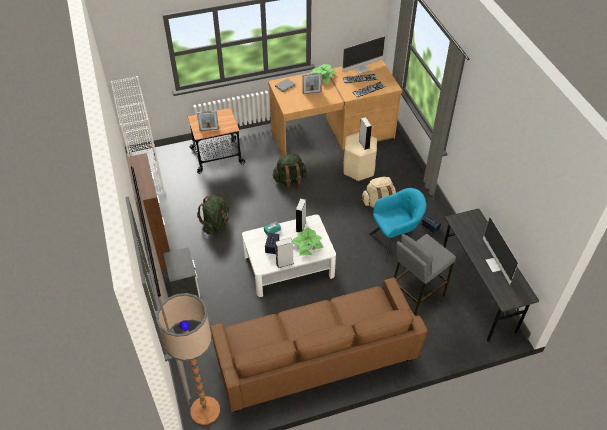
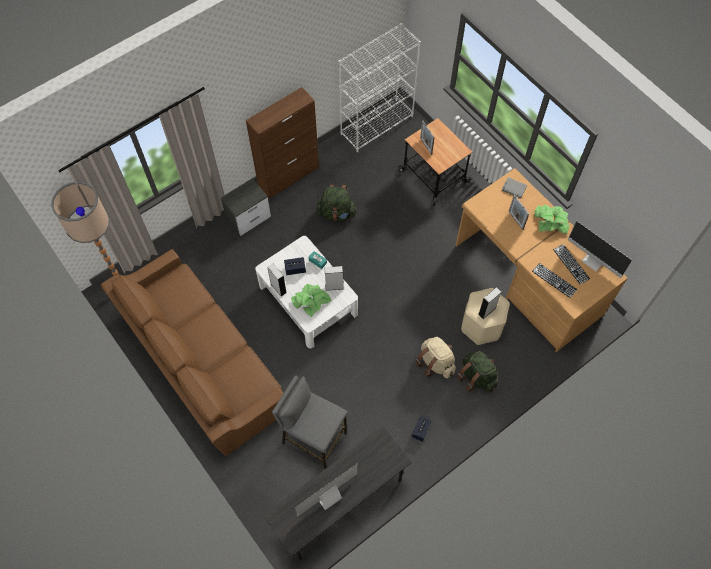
camera: 70 degrees right, 15 degrees up
(290, 180) = (430, 259): green backpack -> green backpack (477, 377)
(395, 240) = (385, 397): turquoise armchair -> none

